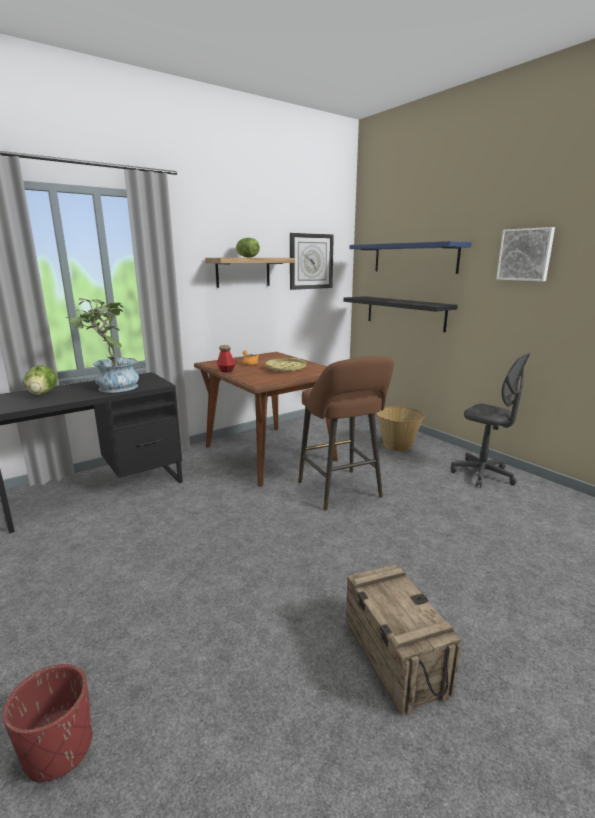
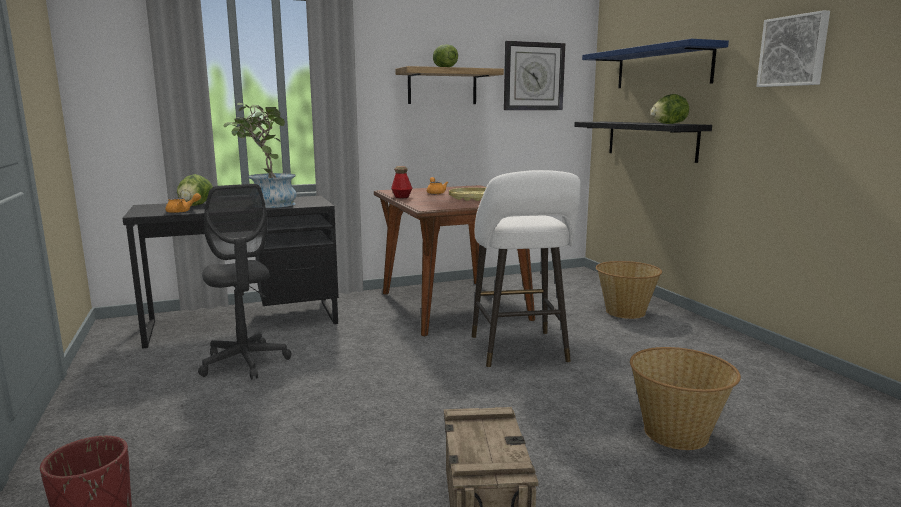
camera: 15 degrees right, 5 degrees down
(36, 404) = (182, 211): none -> orange teapot
(341, 491) = (520, 351): brown stool -> white stool
(424, 303) = (668, 123): none -> lettuce
(482, 474) = (728, 353): grey office chair -> grey office chair (244, 362)
(486, 551) = (677, 433): none -> basket

